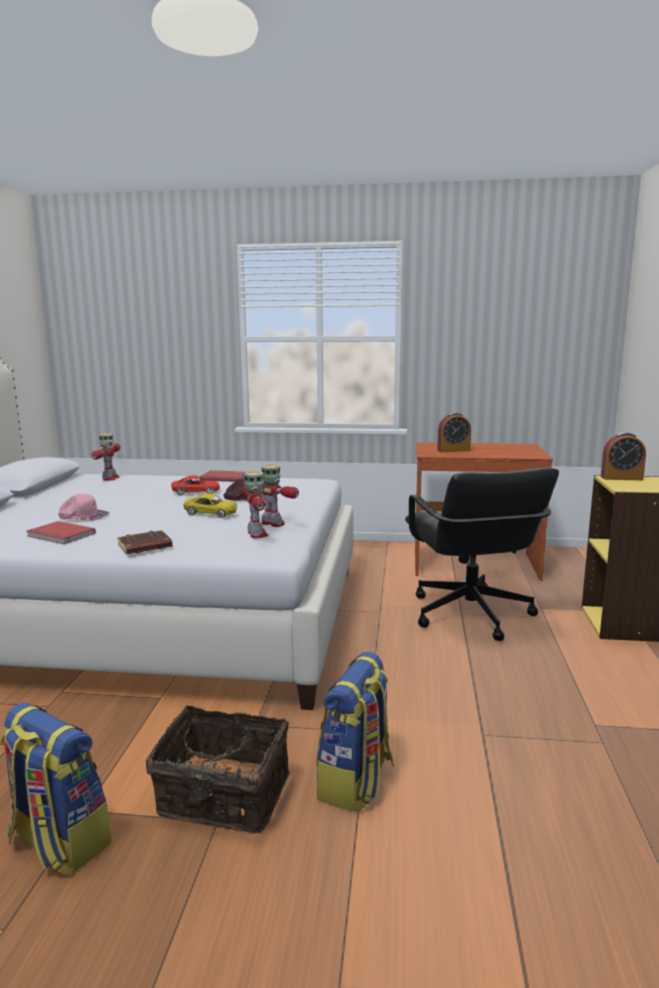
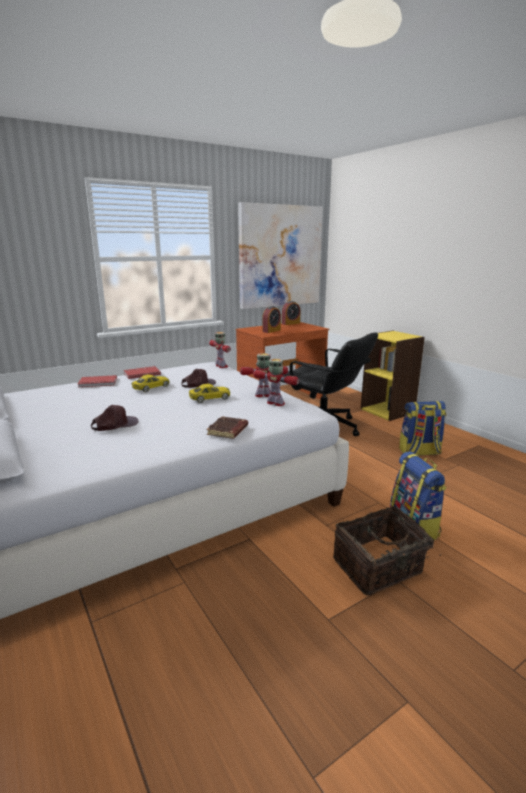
camera: 40 degrees left, 5 degrees up
(58, 842) = (348, 643): backpack -> backpack (419, 452)
(60, 535) = (139, 443): red book -> red book (98, 383)
(83, 516) = (115, 424): pink cap -> brown cap
(110, 478) = (44, 392): toy robot -> toy robot (221, 366)
(196, 492) = (151, 387): red toy car -> yellow toy car
(519, 338) = (280, 256): none -> picture
(621, 478) = (381, 334): alarm clock -> alarm clock (290, 323)

